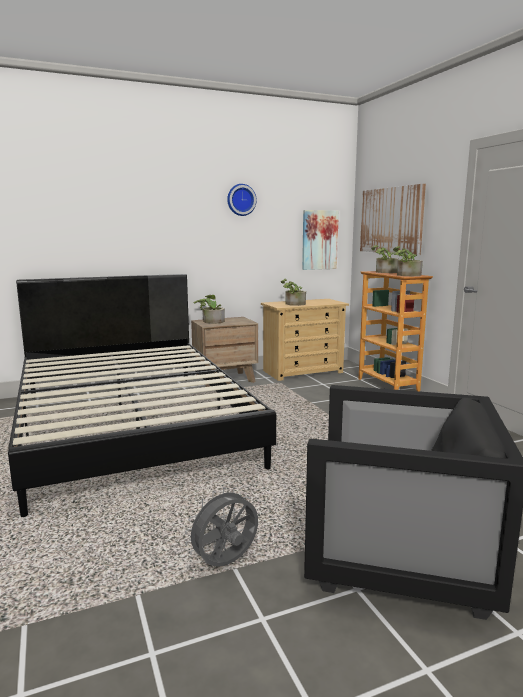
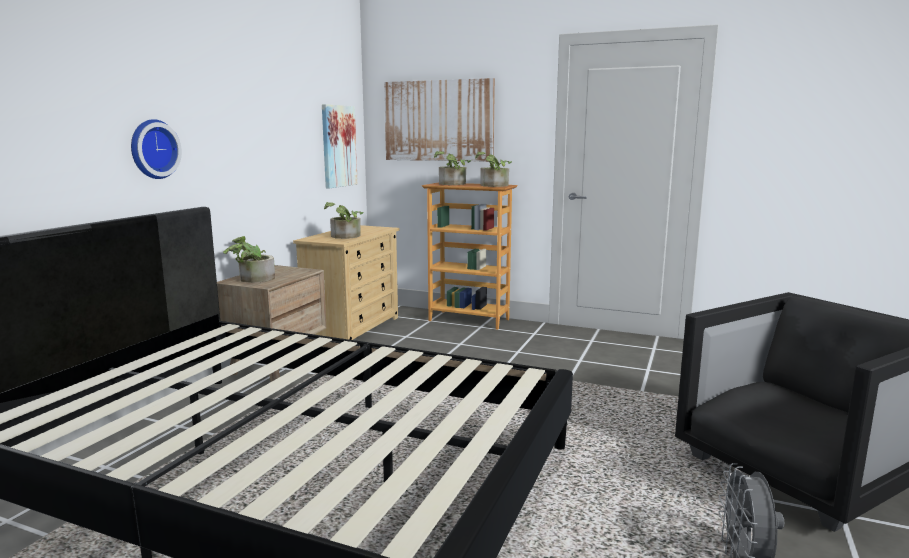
camera: 45 degrees left, 0 degrees up
(241, 200) = (258, 85): wall clock -> wall clock (152, 149)

